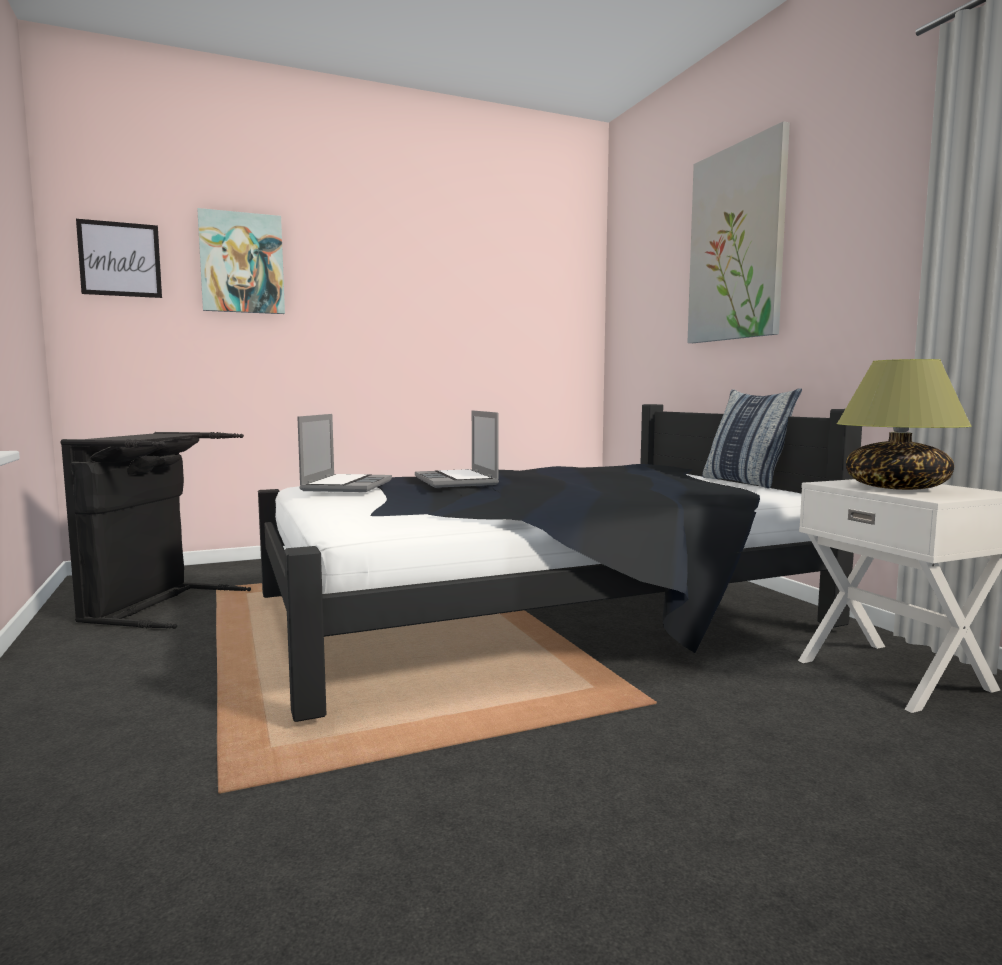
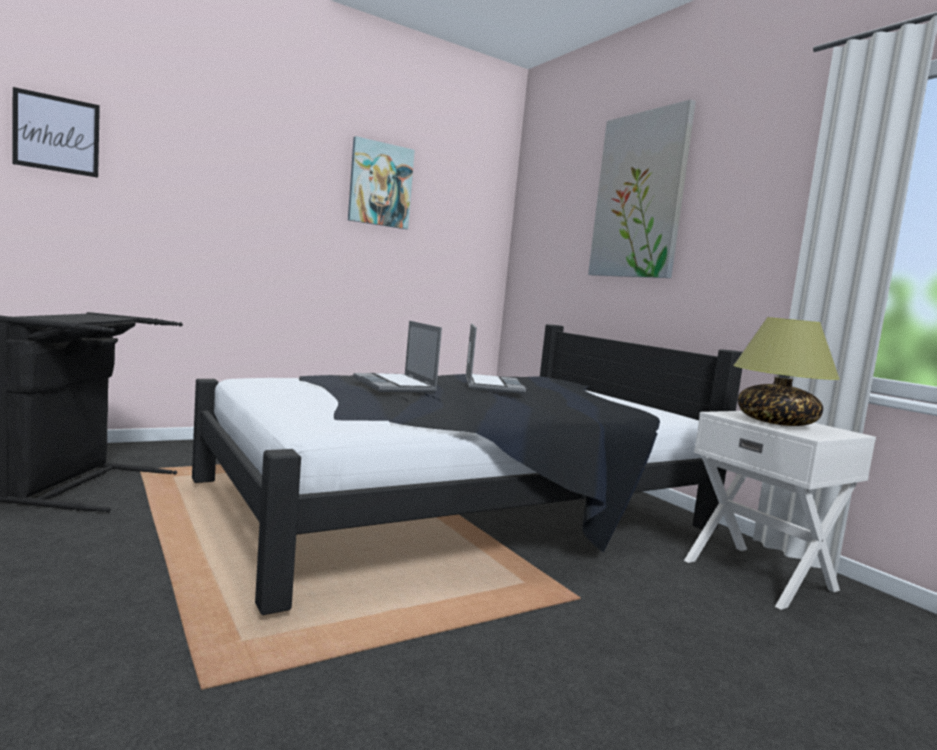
camera: 10 degrees left, 0 degrees up
(242, 263) = (183, 153): picture -> picture (380, 184)
(346, 485) = (291, 382): laptop -> laptop (491, 385)
(745, 482) = (637, 402): pillow -> none

